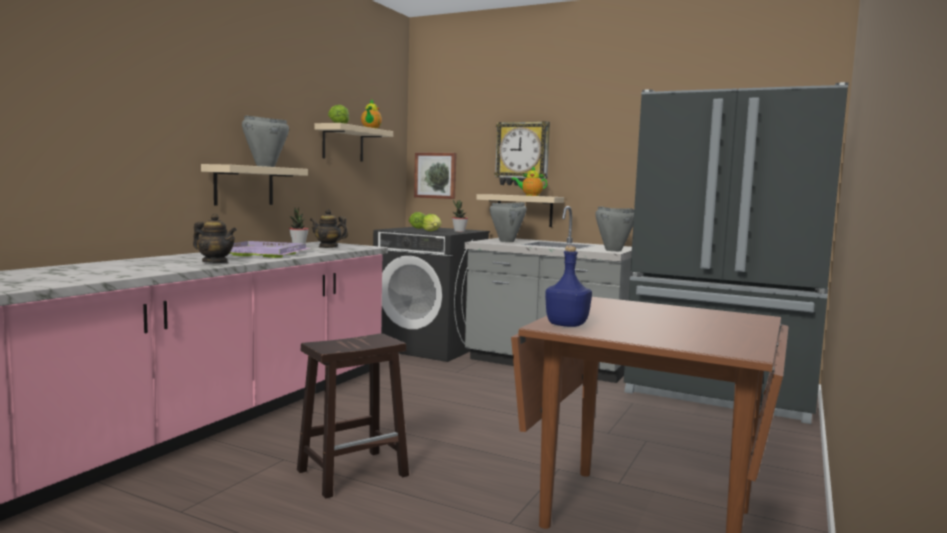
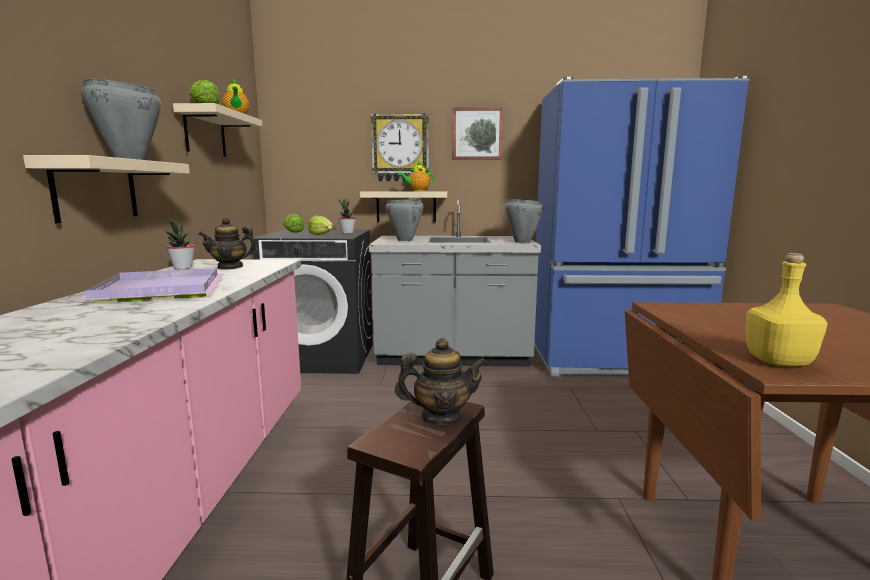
camera: 25 degrees left, 5 degrees up
(215, 262) = (114, 324): teapot -> teapot (441, 417)
(436, 175) = (300, 173): picture -> picture (477, 134)
(567, 325) = (777, 361): blue bottle -> yellow bottle
(719, 394) = (615, 361): black fridge -> blue fridge

